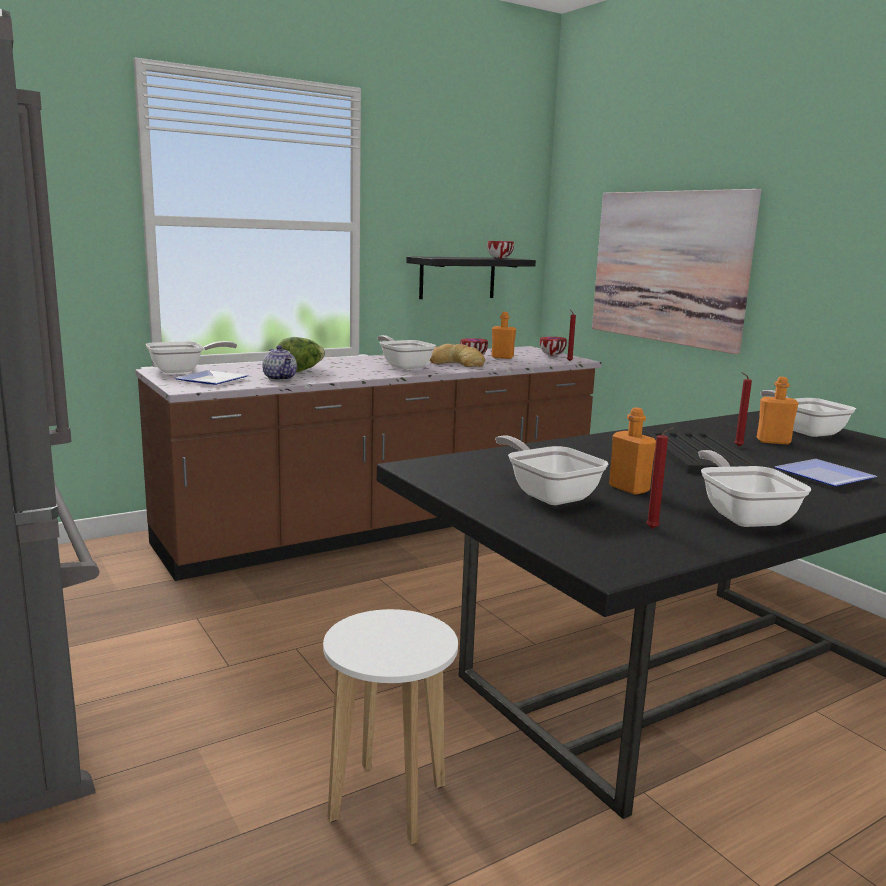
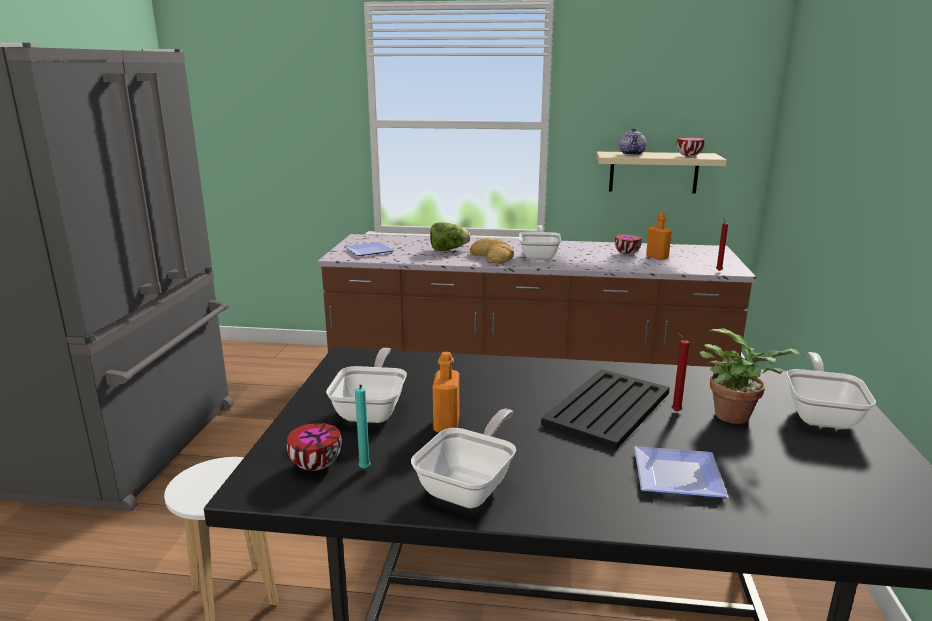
camera: 40 degrees right, 5 degrees up
(182, 370) = (373, 239): frying pan -> none
(280, 378) = (416, 256): teapot -> teapot (632, 154)
(456, 363) = (594, 258): bread -> bread (493, 256)
(457, 277) = (653, 172): black shelf -> beige shelf
(551, 355) = (717, 260): bowl -> bowl (315, 464)
(654, 529) = (364, 470): red candle -> turquoise candle
(669, 267) = (835, 181): picture -> none
(773, 441) = (737, 416): orange bottle -> potted plant

